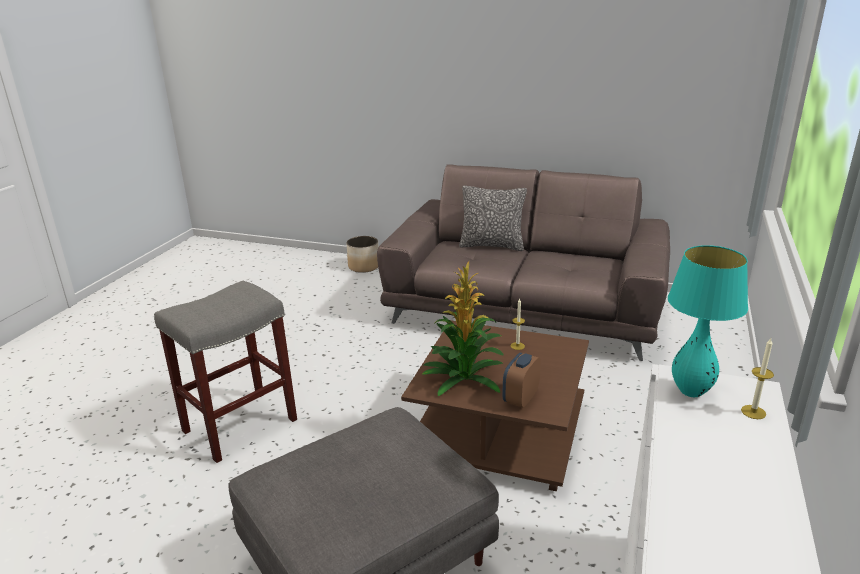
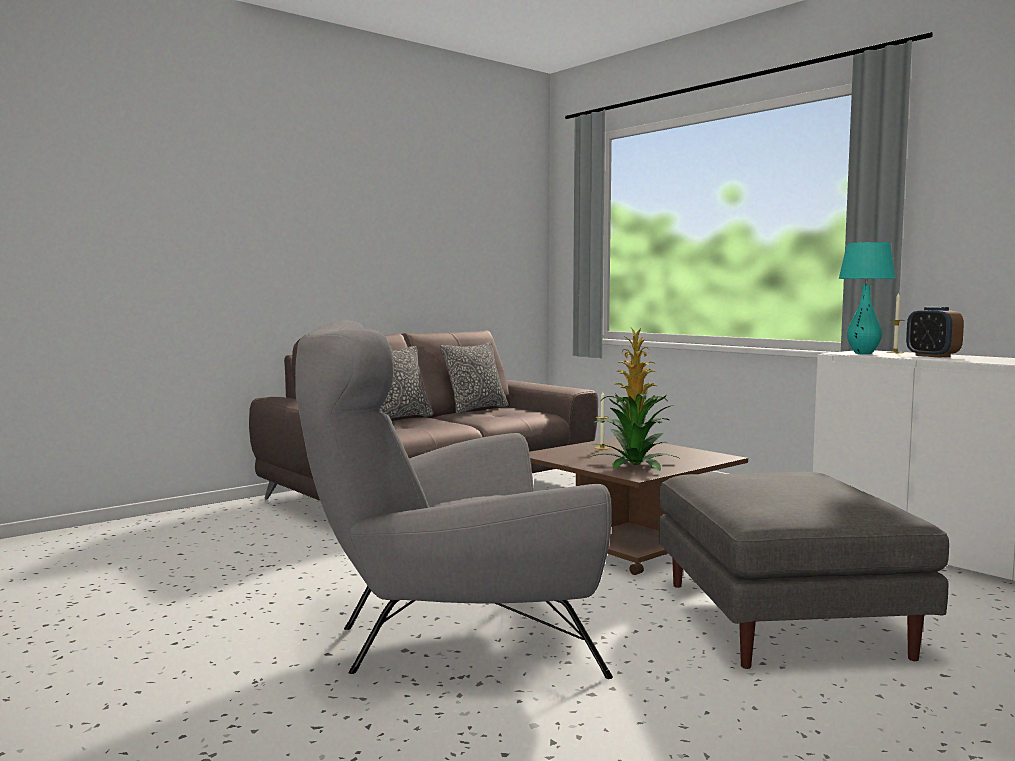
camera: 60 degrees left, 20 degrees down
(241, 424) = (443, 640): grey stool -> grey armchair
(363, 267) = (170, 521): planter -> none
(520, 398) = (692, 459): alarm clock -> alarm clock (932, 356)
(575, 254) = (475, 409): none -> pillow

